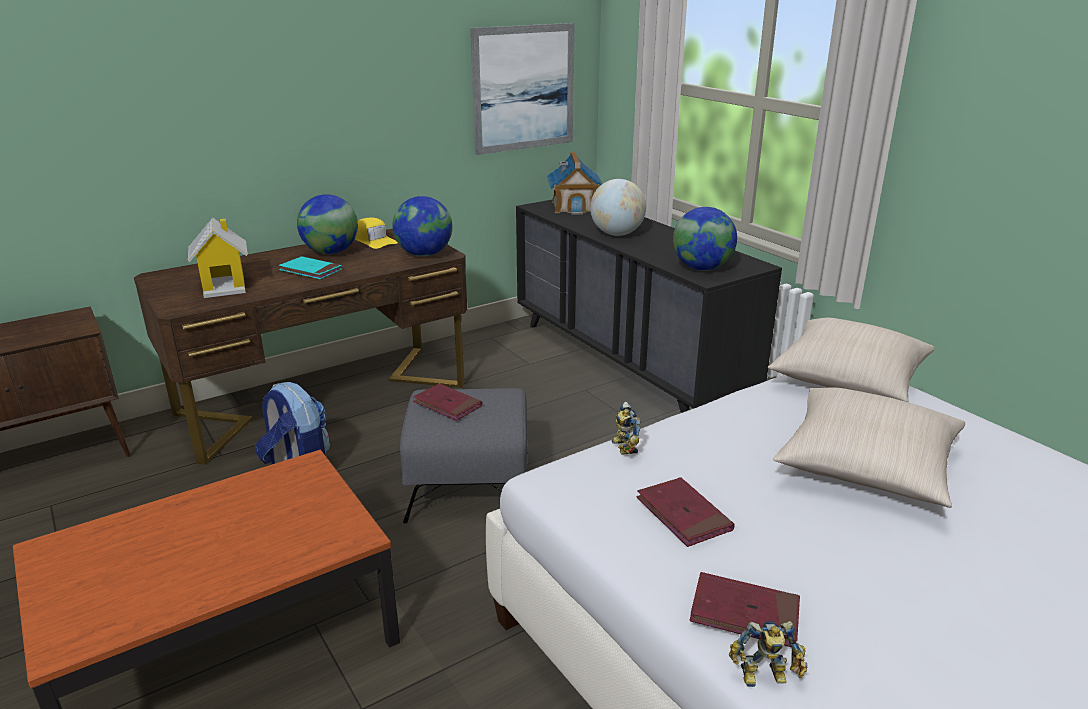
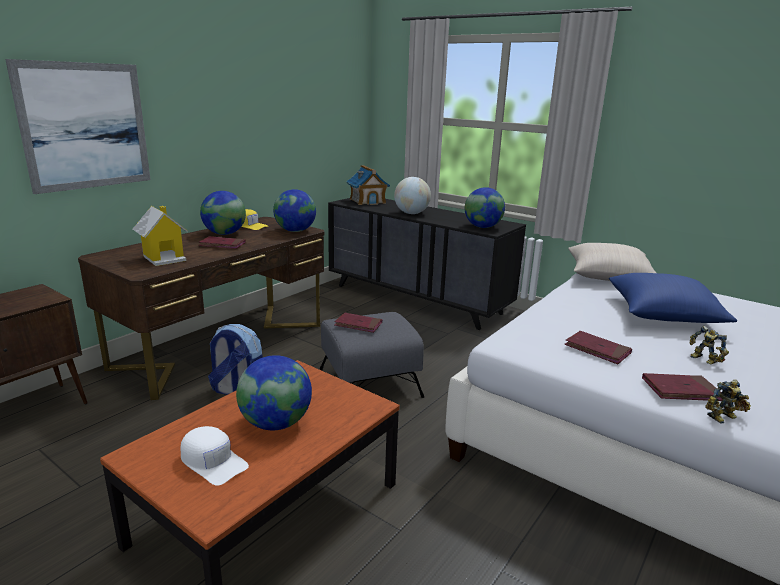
camera: 20 degrees left, 5 degrees down
(114, 576) = (212, 461): none -> white cap
(221, 538) = (276, 423): none -> globe
(311, 271) = (222, 245): turquoise book -> red book
(524, 88) = (330, 122): picture -> picture (85, 126)
(622, 448) = (527, 322): toy robot -> toy robot (703, 360)
(867, 466) = (663, 314): beige pillow -> blue pillow

